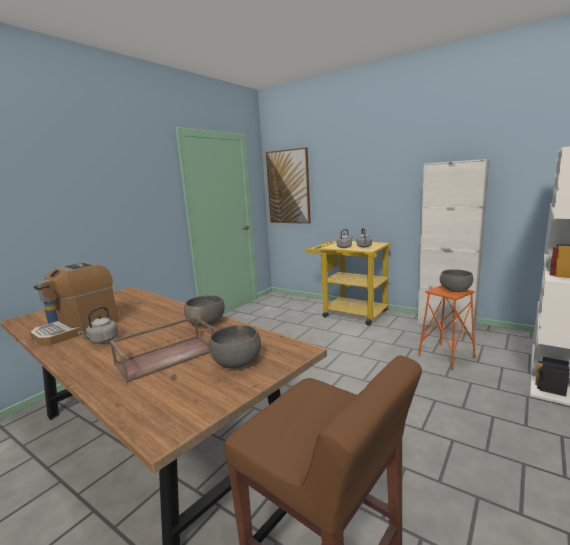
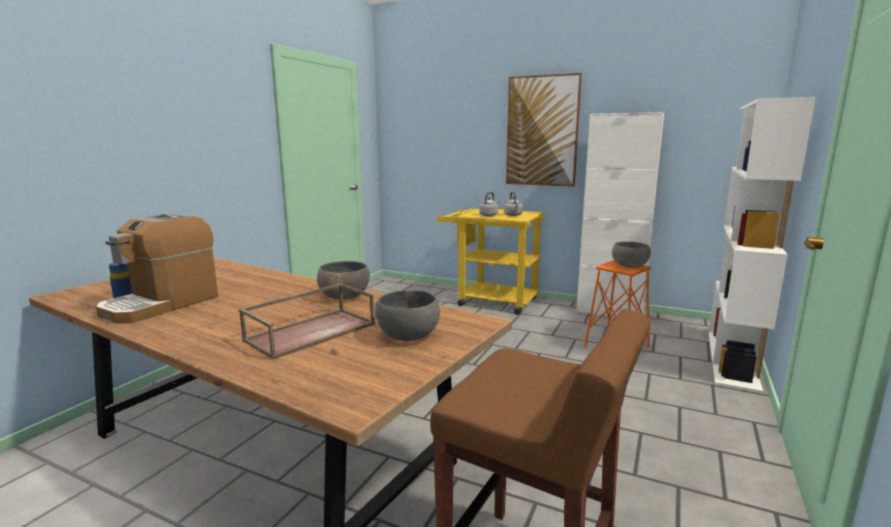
camera: 10 degrees left, 0 degrees up
(102, 341) = (208, 317): grey kettle -> none
(288, 187) = (411, 136): picture -> picture (542, 131)

